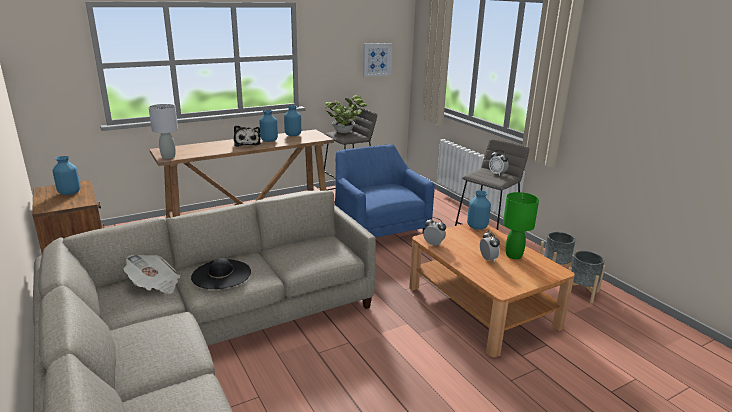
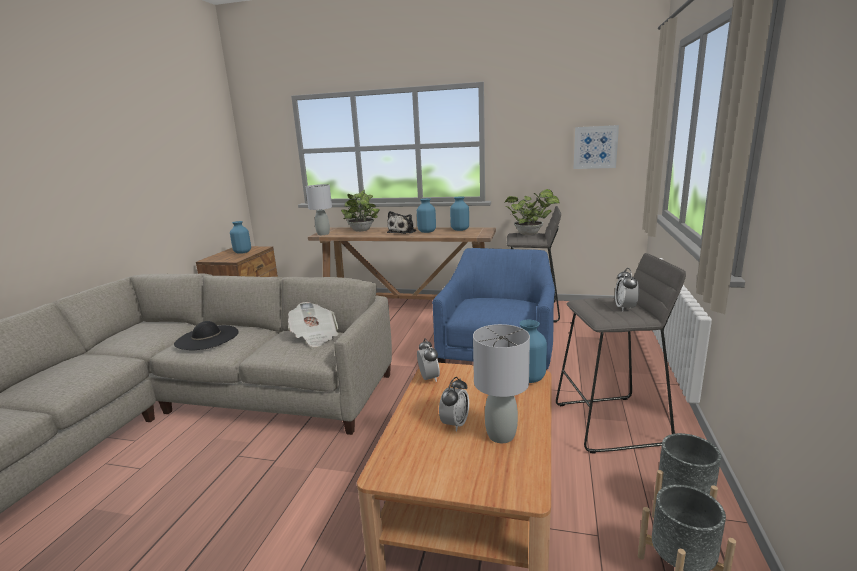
camera: 45 degrees right, 5 degrees down
(155, 285) = (165, 331): newspaper -> newspaper (315, 336)
(202, 147) = (362, 230): none -> potted plant
(513, 255) = (501, 435): green table lamp -> grey table lamp

